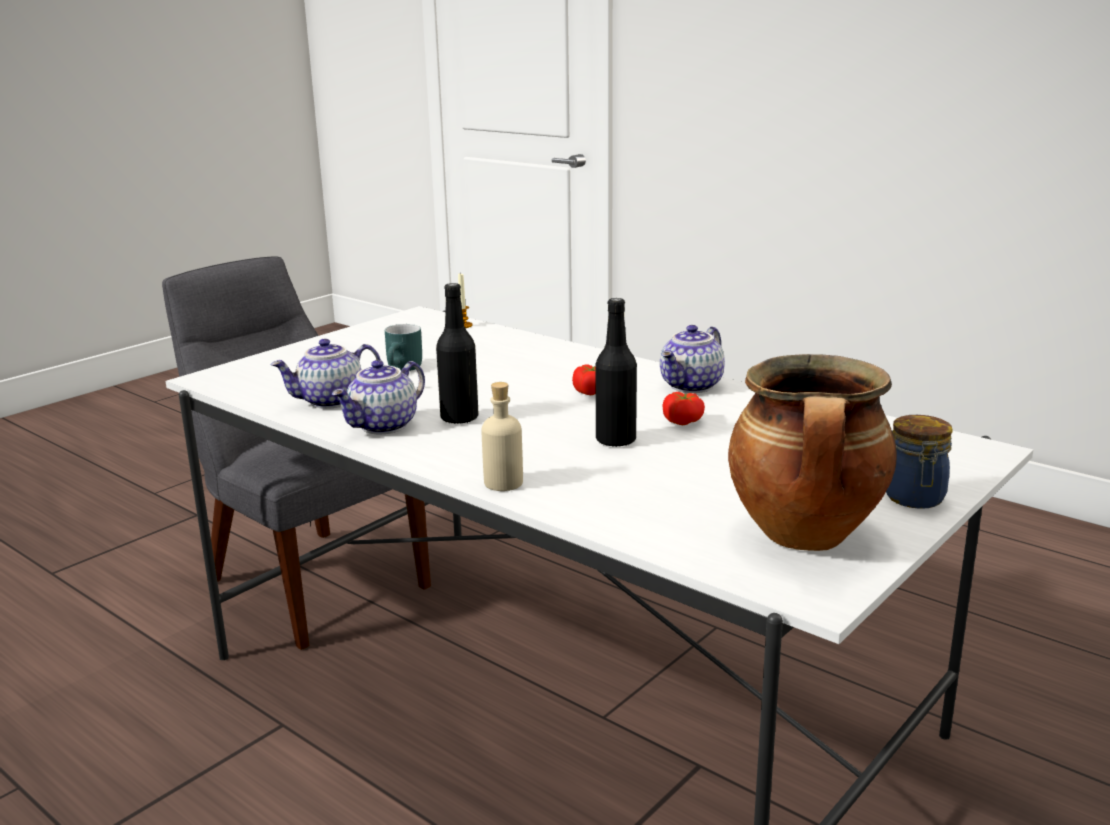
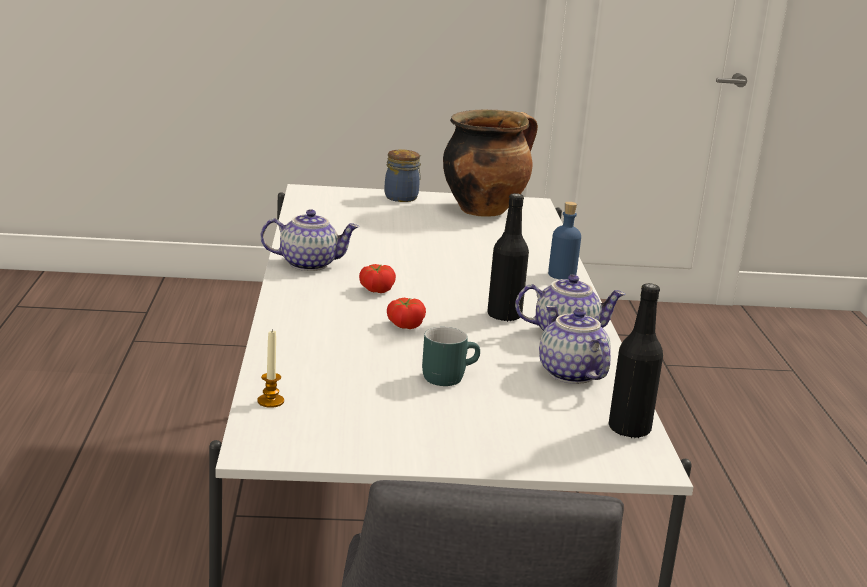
camera: 135 degrees left, 0 degrees up
(330, 401) = (569, 374): teapot -> teapot turned 135 degrees counterclockwise
(503, 483) = (562, 275): beige bottle -> blue bottle
(615, 440) = (450, 264): black bottle -> black bottle (629, 429)
(684, 421) = (384, 254): tomato -> tomato (404, 325)

